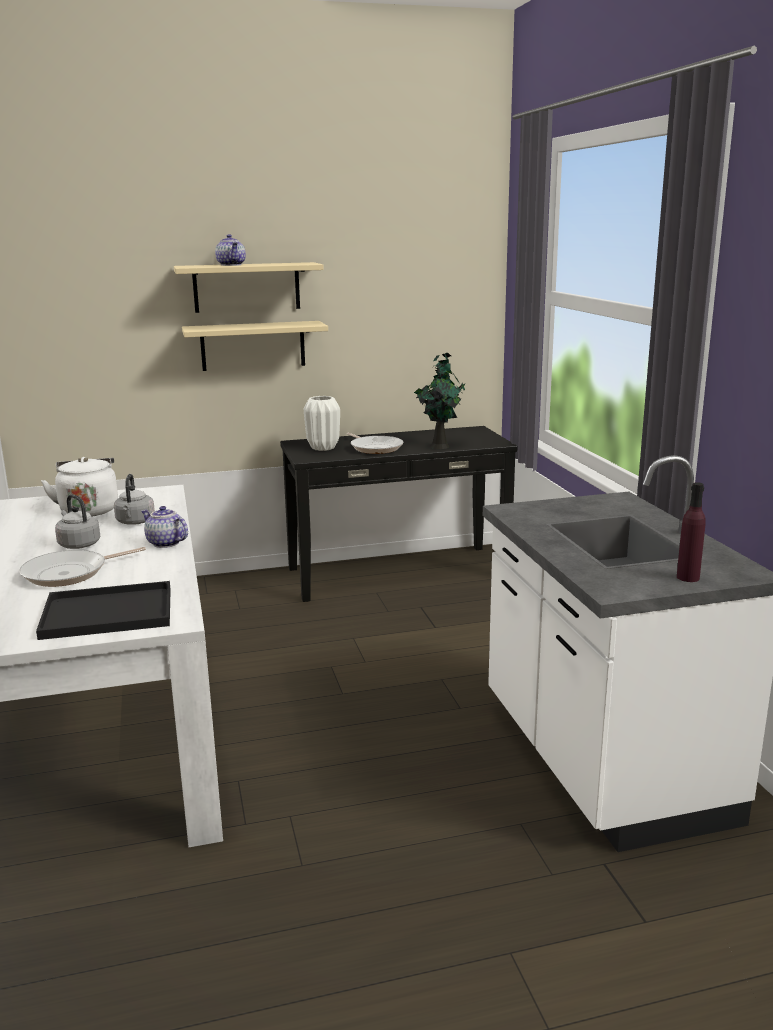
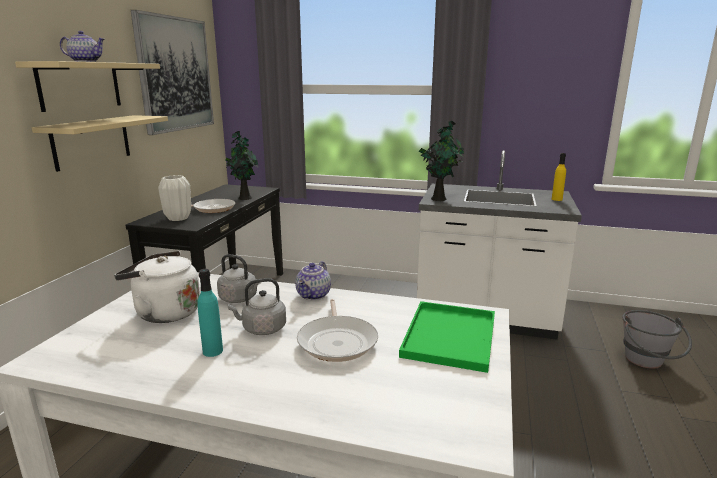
camera: 60 degrees left, 0 degrees up
(30, 541) = (213, 351): none -> turquoise bottle
(111, 612) = (449, 335): black tray -> green tray
(165, 543) = (314, 295): teapot -> teapot turned 45 degrees counterclockwise
(405, 272) = (175, 74): none -> picture
(533, 510) = (439, 198): none -> potted plant
(659, 987) = (647, 363): none -> grey bucket
(688, 577) = (556, 199): purple bottle -> yellow bottle

